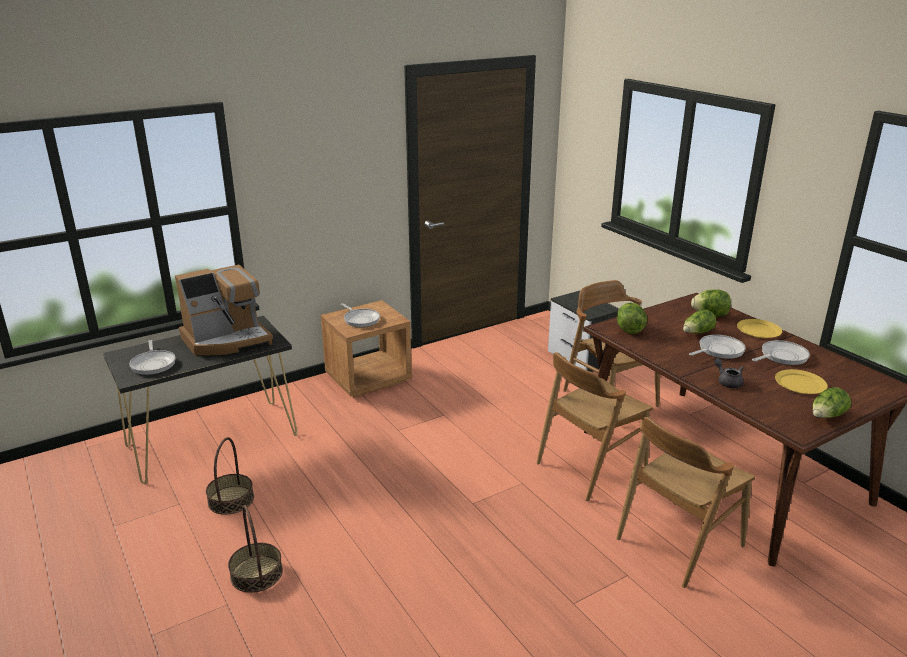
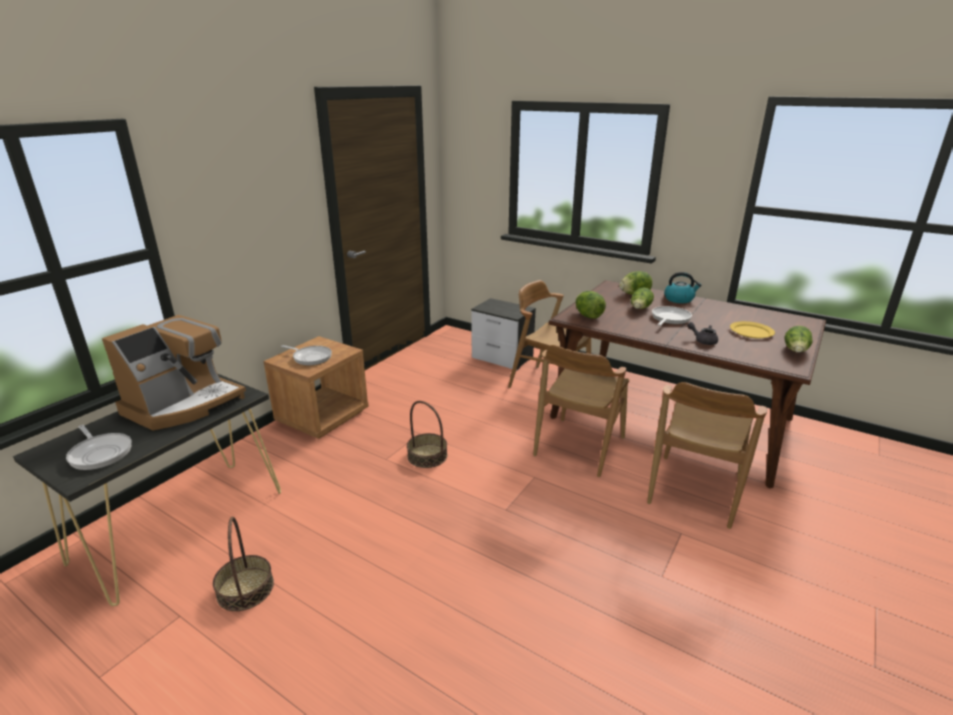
camera: 25 degrees left, 0 degrees up
(256, 573) = (330, 668): basket -> basket (427, 456)
(758, 330) = (679, 299): yellow plate -> kettle
(781, 356) = (716, 314): frying pan -> none

